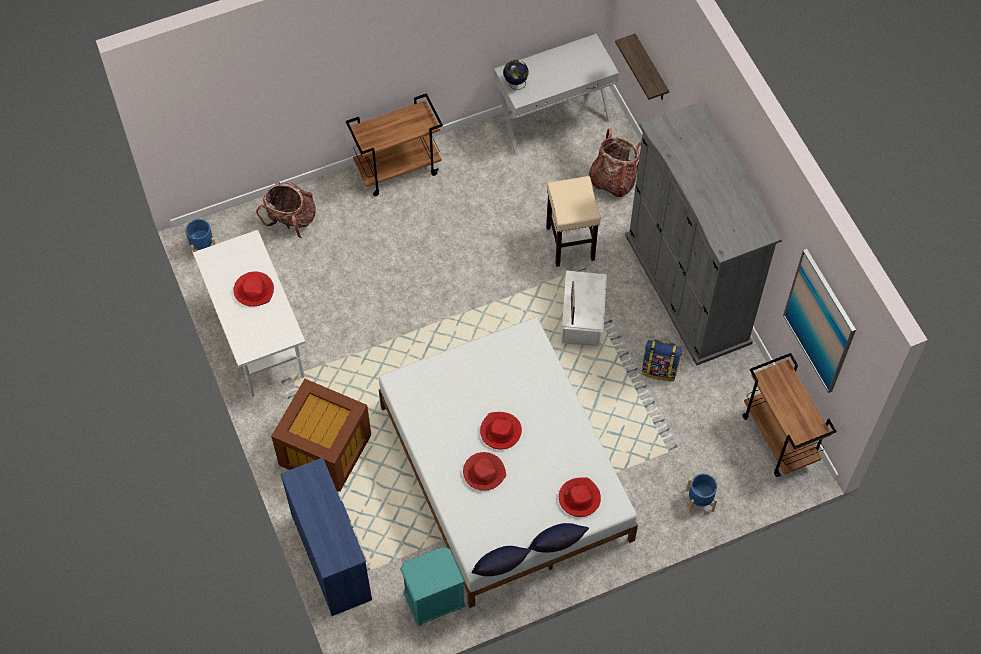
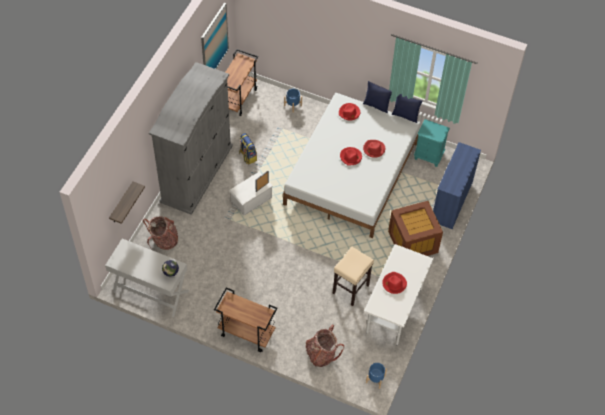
camera: 135 degrees left, 5 degrees down
(570, 244) = (217, 231): beige stool -> beige stool (351, 289)

